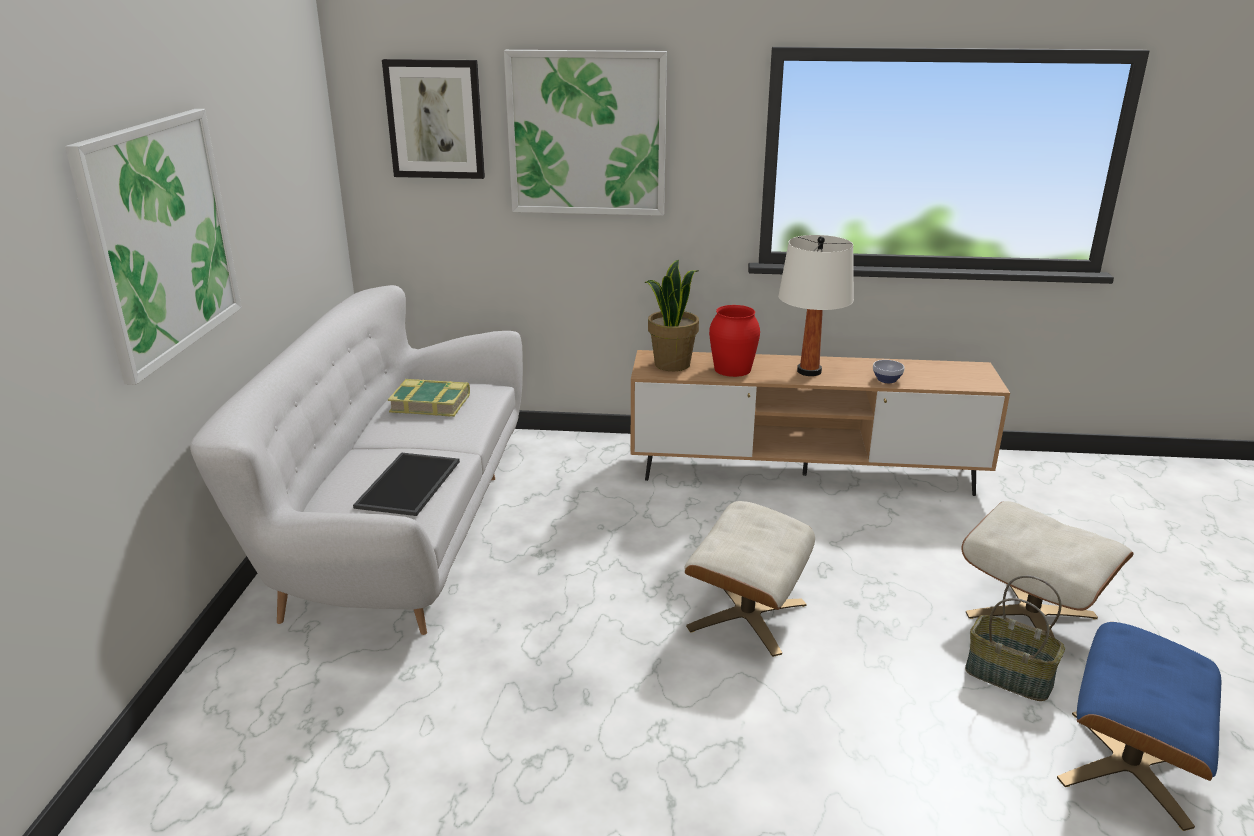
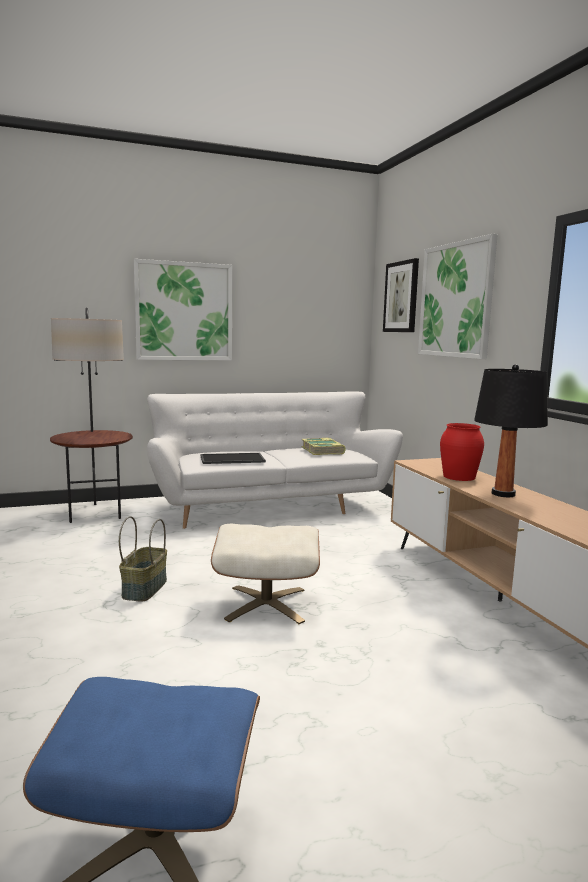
camera: 65 degrees right, 15 degrees down
(231, 733) = (95, 513): none -> floor lamp
(671, 364) = (435, 465): potted plant -> none
(809, 371) = (503, 494): white table lamp -> black table lamp
(887, 380) = (544, 517): bowl -> none
(1007, 677) = (268, 739): basket -> basket (144, 588)
(1031, 615) = (396, 753): beige ottoman -> none

